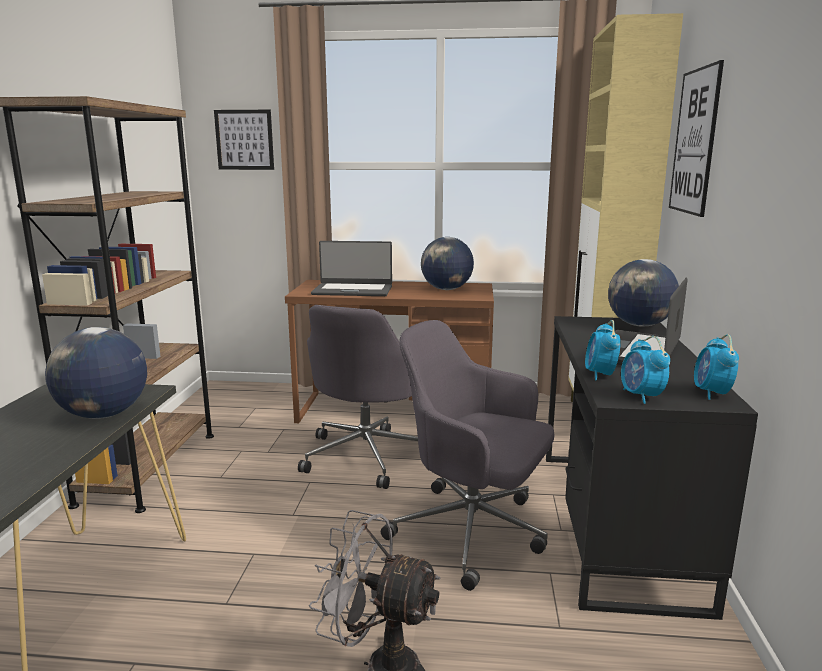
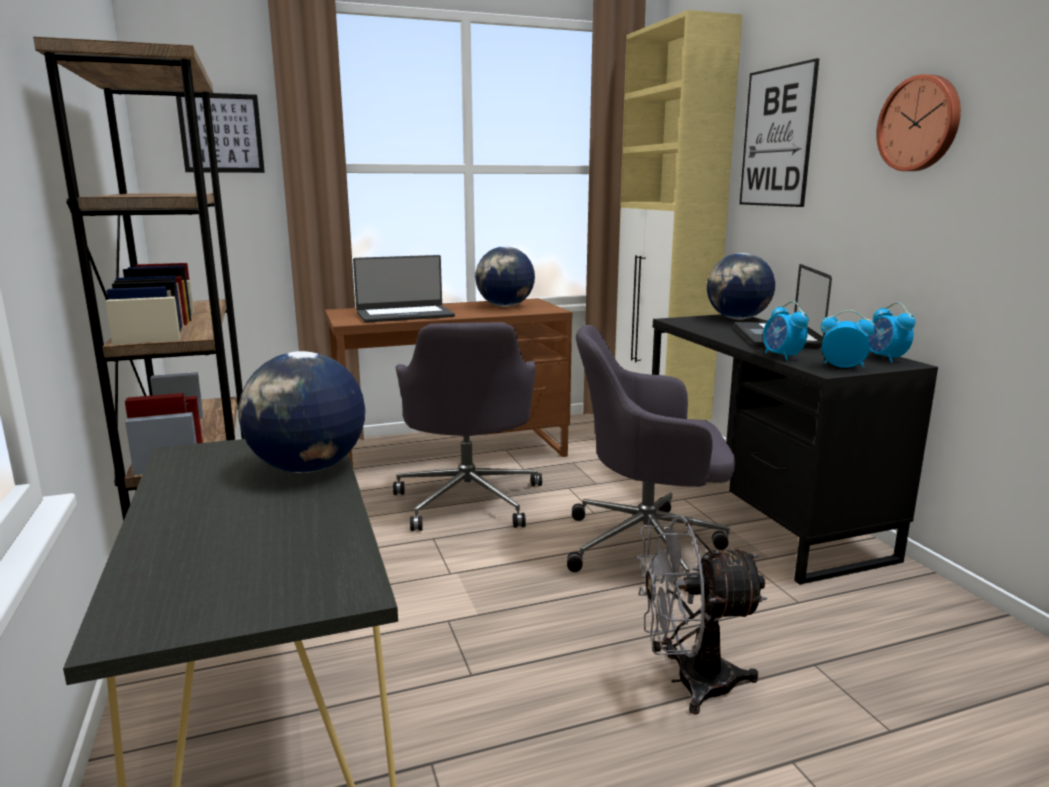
camera: 25 degrees left, 0 degrees up
(641, 396) = (842, 367): alarm clock -> alarm clock turned 150 degrees clockwise
(778, 136) = (920, 124): none -> wall clock

